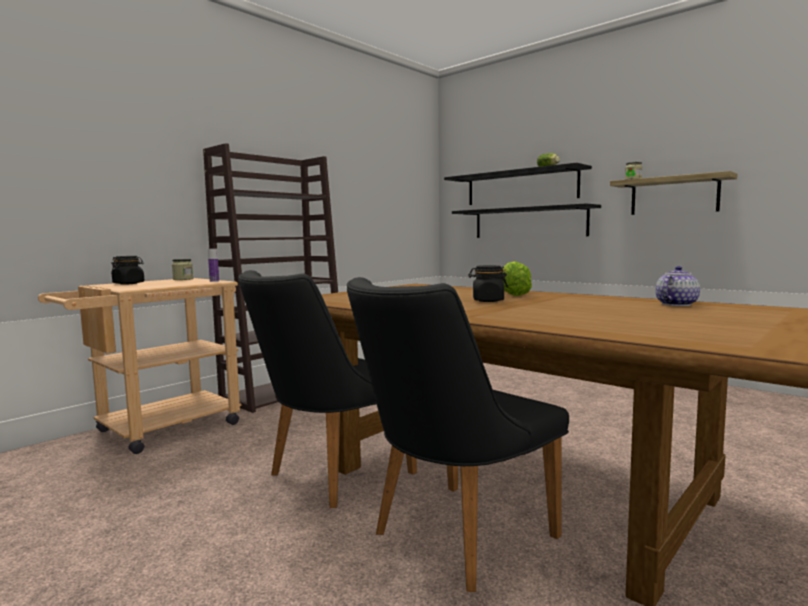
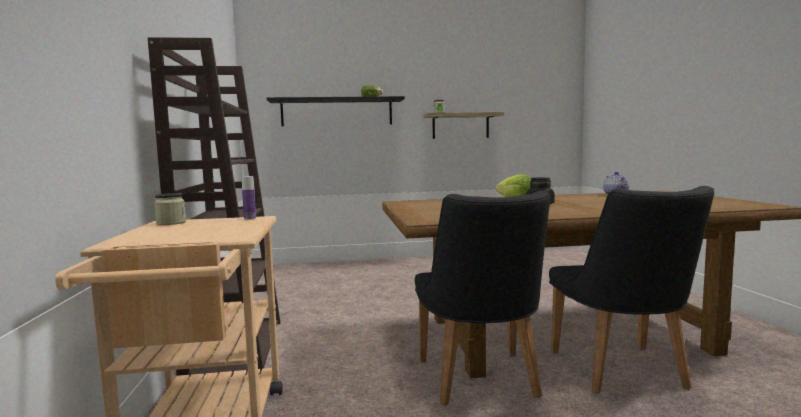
camera: 50 degrees left, 0 degrees up
(129, 283) = (151, 236): black jar -> none
(529, 222) = (347, 144): black shelf -> none

